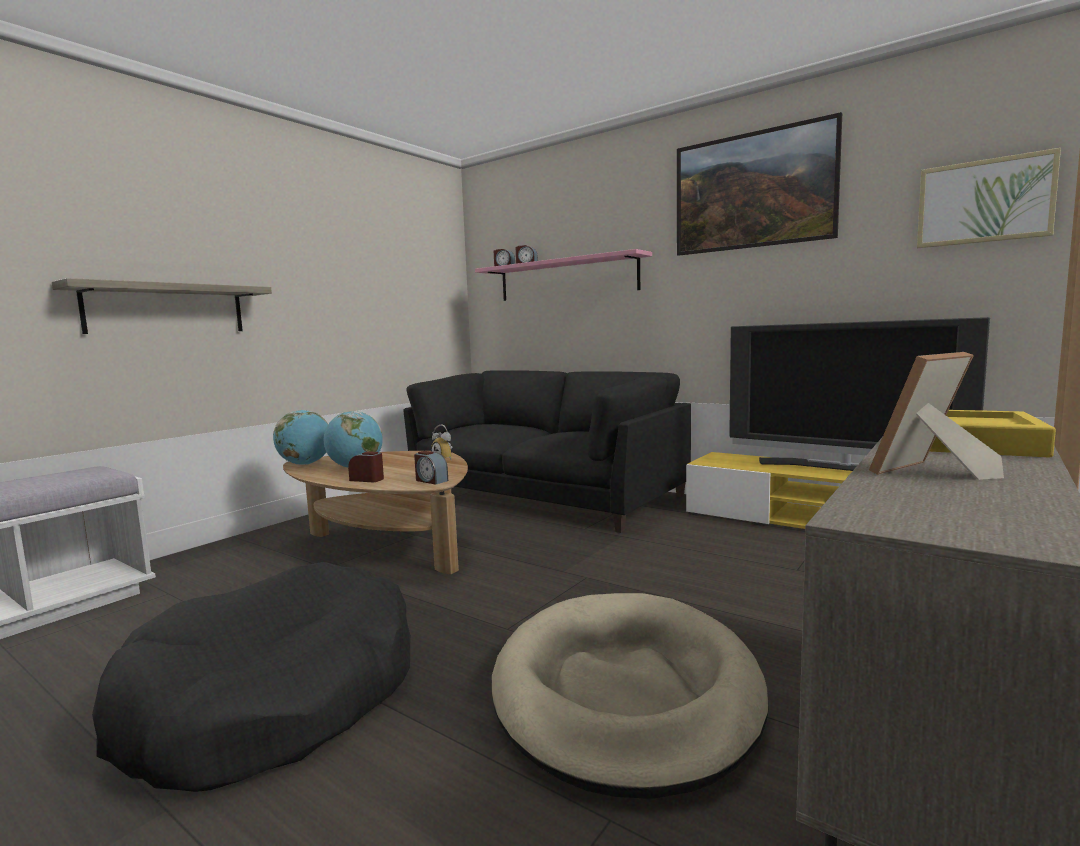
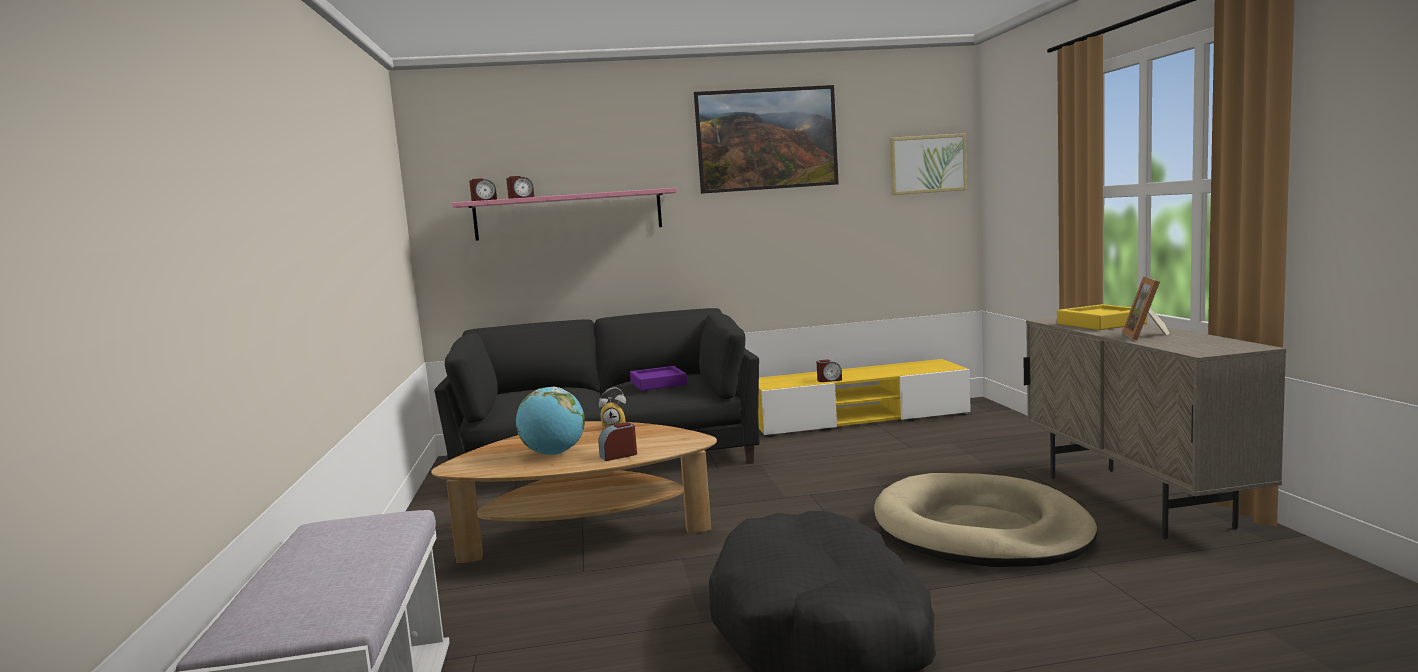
camera: 45 degrees left, 0 degrees up
(167, 309) = (288, 283): shelf -> none
(305, 464) = (474, 468): globe -> none
(431, 480) = (682, 440): alarm clock -> alarm clock (829, 380)
(571, 435) = (658, 383): none -> purple tray
(843, 469) = (869, 370): television -> none

